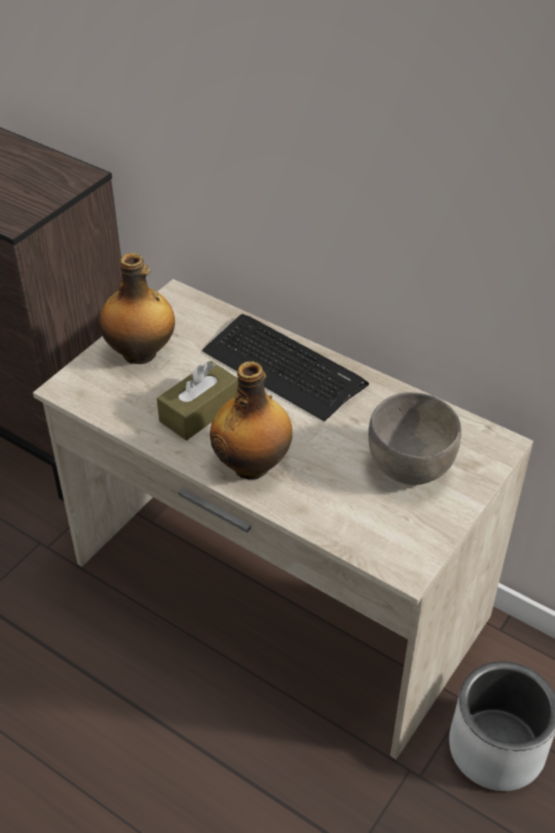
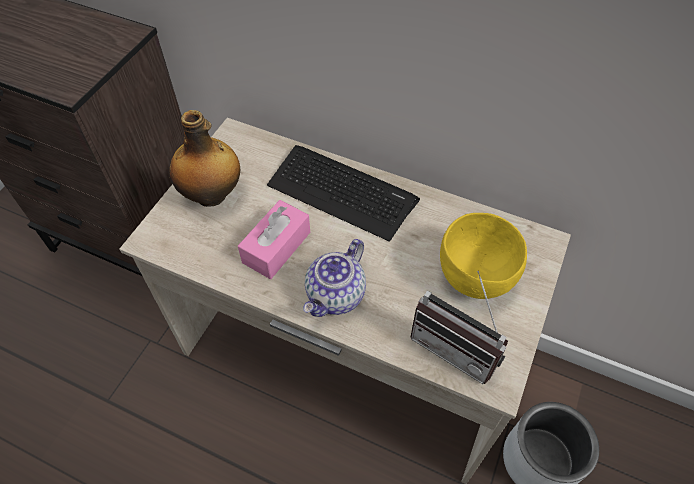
camera: 10 degrees left, 10 degrees up
(199, 411) = (276, 247): brown tissue box -> pink tissue box
(253, 465) = (336, 296): bottle -> teapot
(372, 528) = (457, 346): none -> radio
(410, 468) = (475, 278): grey bowl -> yellow bowl

